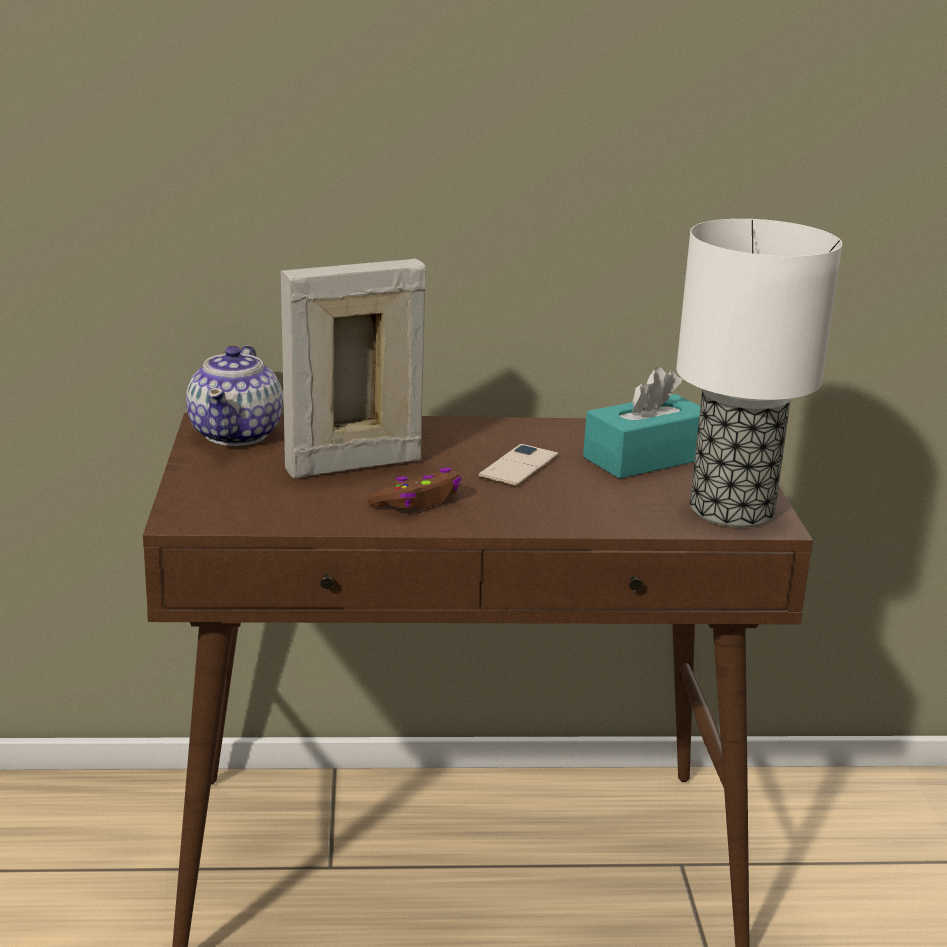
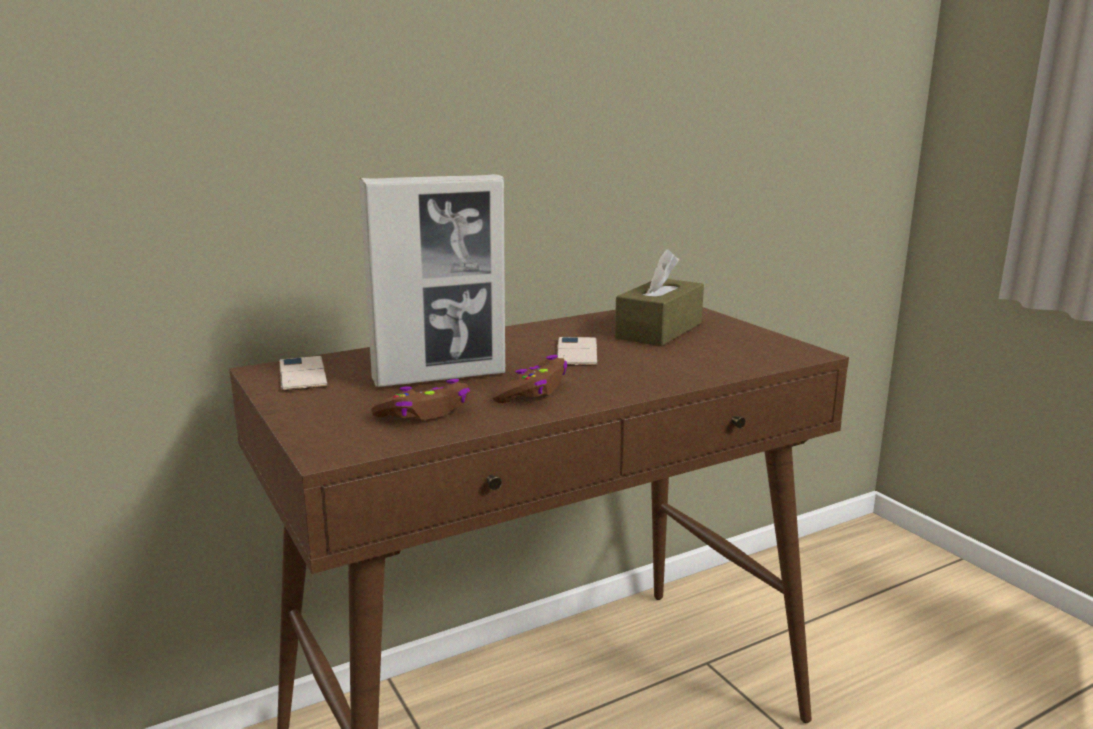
camera: 25 degrees left, 5 degrees down
(237, 434) = (302, 374): teapot -> phone
(297, 501) = (425, 413): none -> brown game controller
(352, 465) = (440, 377): picture frame -> picture frame turned 150 degrees counterclockwise
(645, 458) = (659, 330): turquoise tissue box -> brown tissue box
(734, 511) = (771, 350): table lamp -> none

